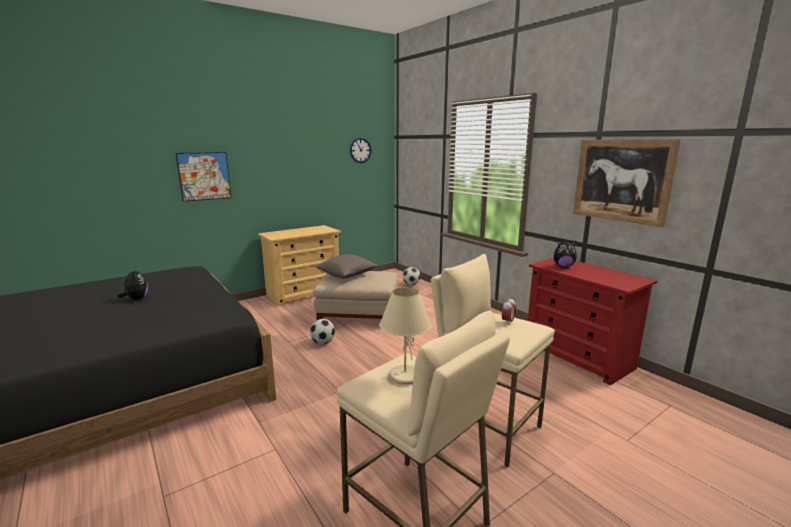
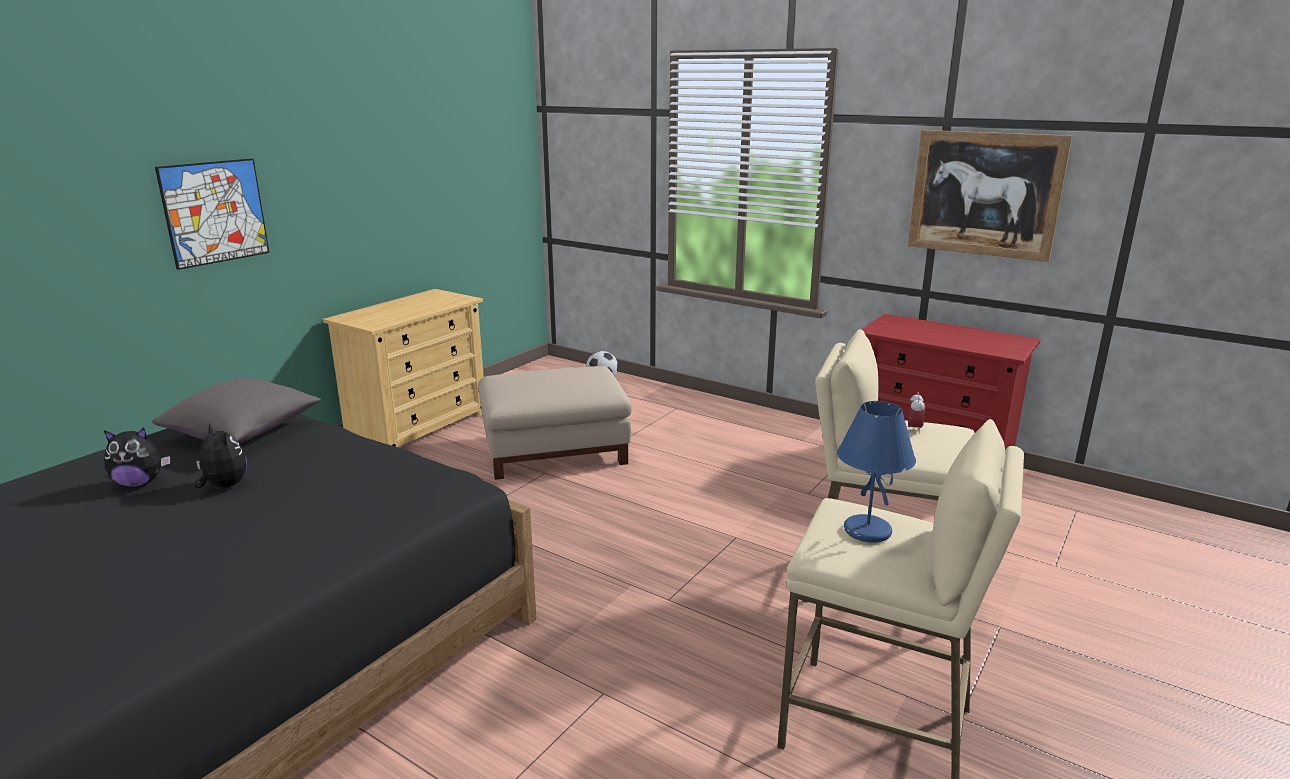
camera: 20 degrees left, 5 degrees up
(323, 342) = (533, 509): football -> none
(347, 275) = (532, 382): grey pillow -> grey pillow (243, 432)
(360, 150) = (485, 138): wall clock -> none
(404, 376) = (866, 531): beige table lamp -> blue table lamp
(563, 266) = (907, 330): plush toy -> plush toy (140, 483)

